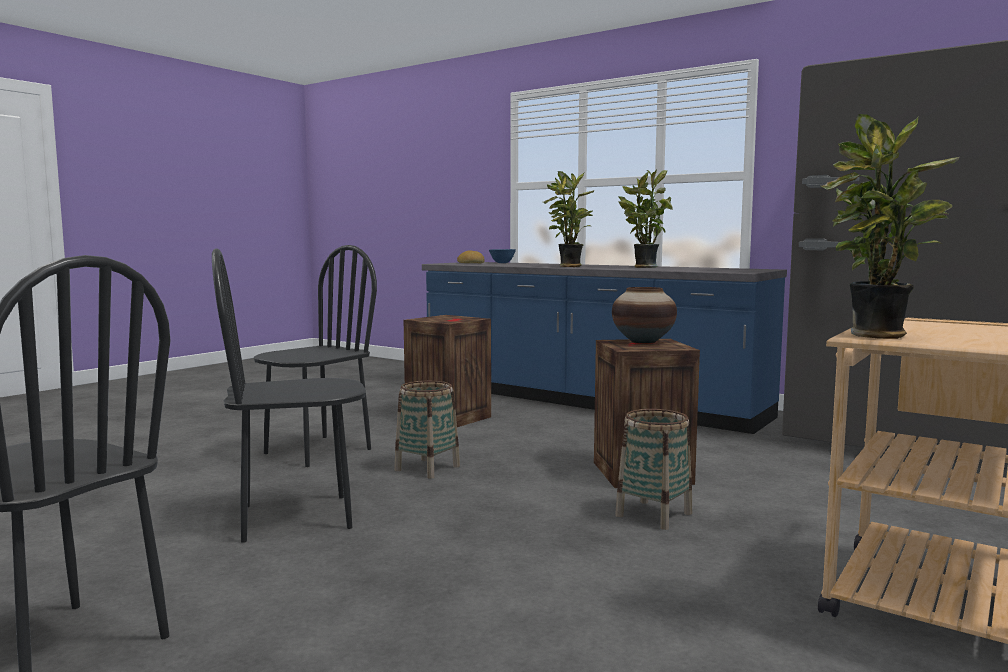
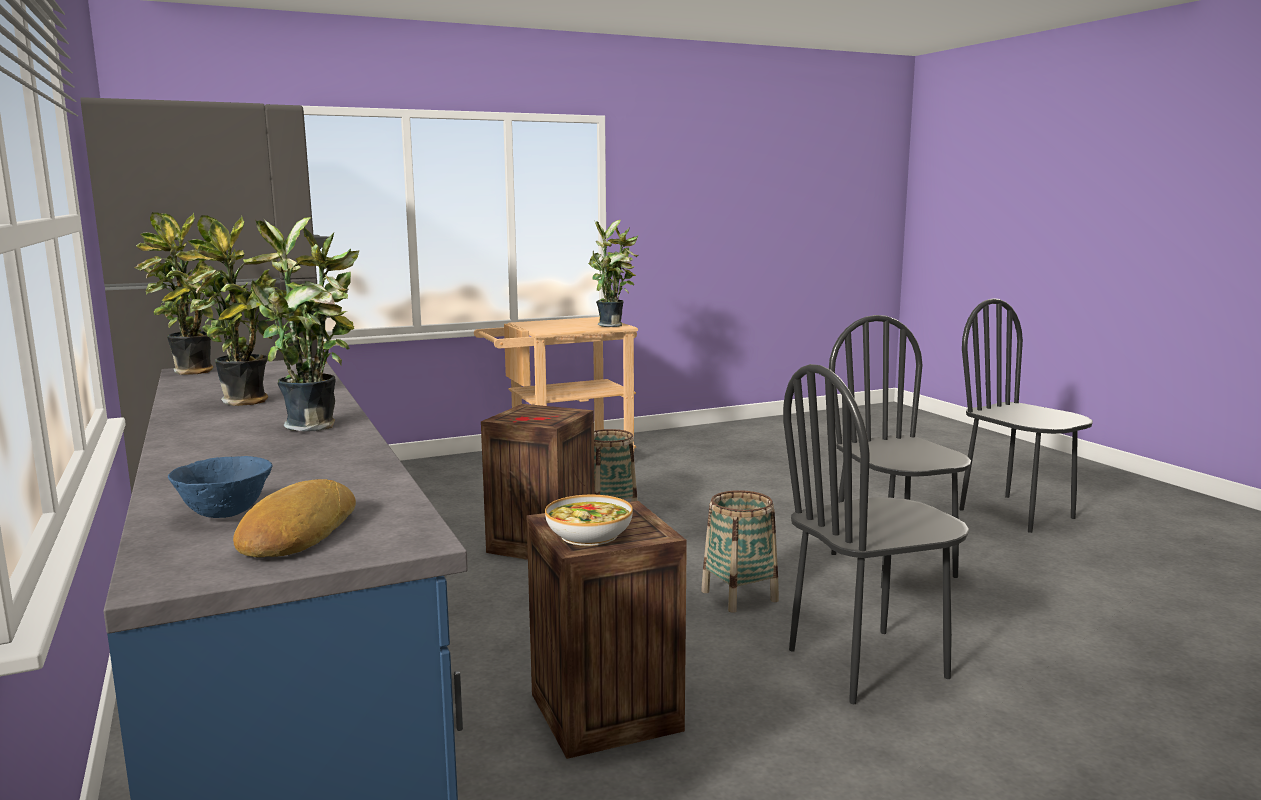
camera: 150 degrees left, 5 degrees up
(296, 517) = (893, 565): black chair -> black chair turned 120 degrees counterclockwise
(448, 317) = (589, 534): none -> bowl
(643, 342) = (529, 418): vase -> none
(756, 269) = (194, 372): none -> potted plant

